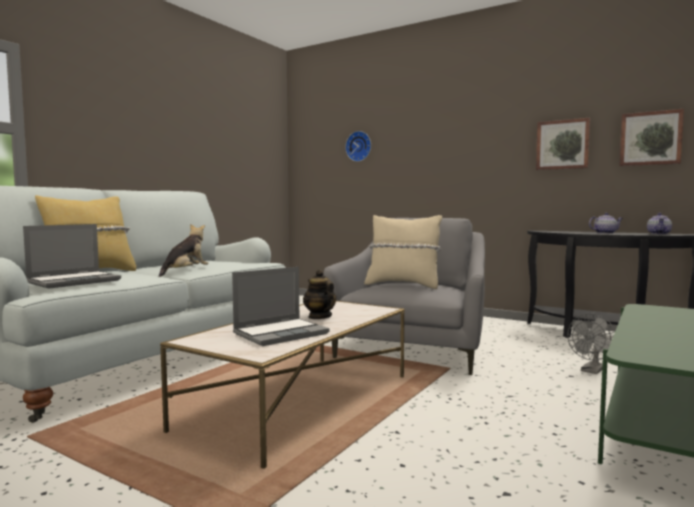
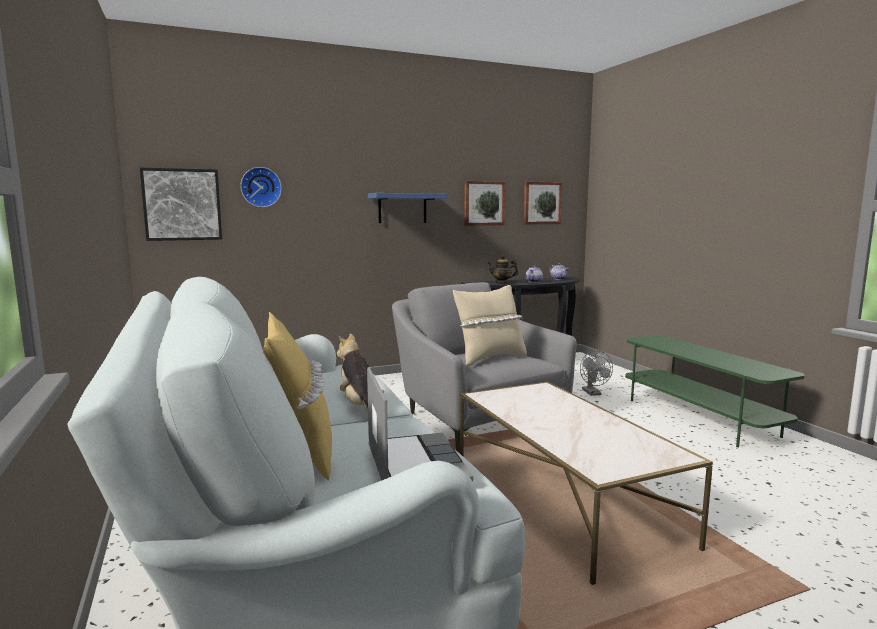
camera: 55 degrees left, 5 degrees up
(281, 333) = (605, 435): laptop -> none
(314, 162) = (182, 204): none -> picture
(319, 317) = (549, 410): teapot -> teapot (502, 283)
(469, 156) = (402, 208): none -> blue shelf

